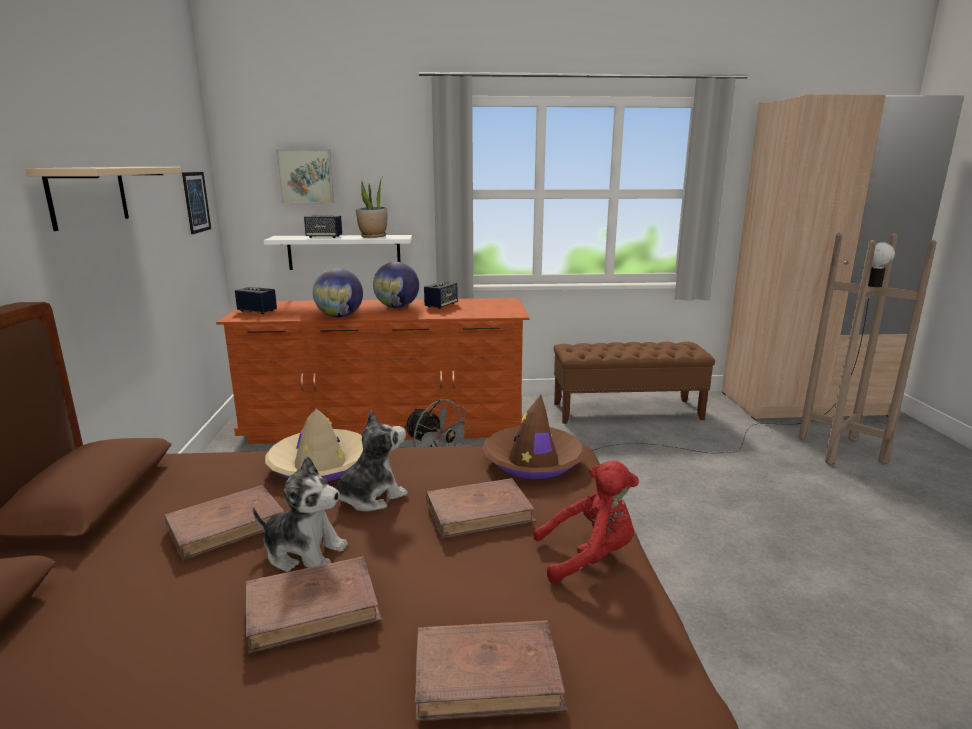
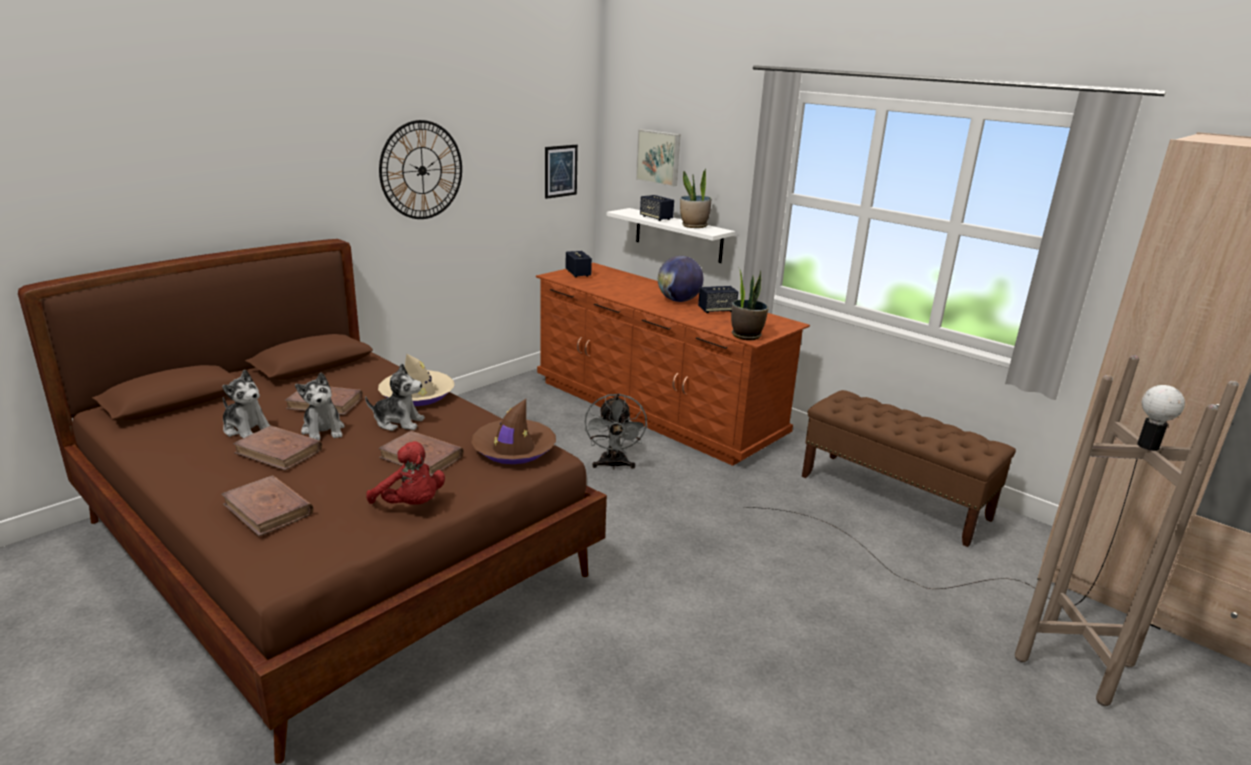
camera: 45 degrees right, 5 degrees up
(88, 196) = (422, 170): beige shelf -> wall clock
(177, 617) = (247, 429): none -> plush toy
(340, 316) = (617, 296): globe -> none
(505, 313) = (746, 335): none -> potted plant

